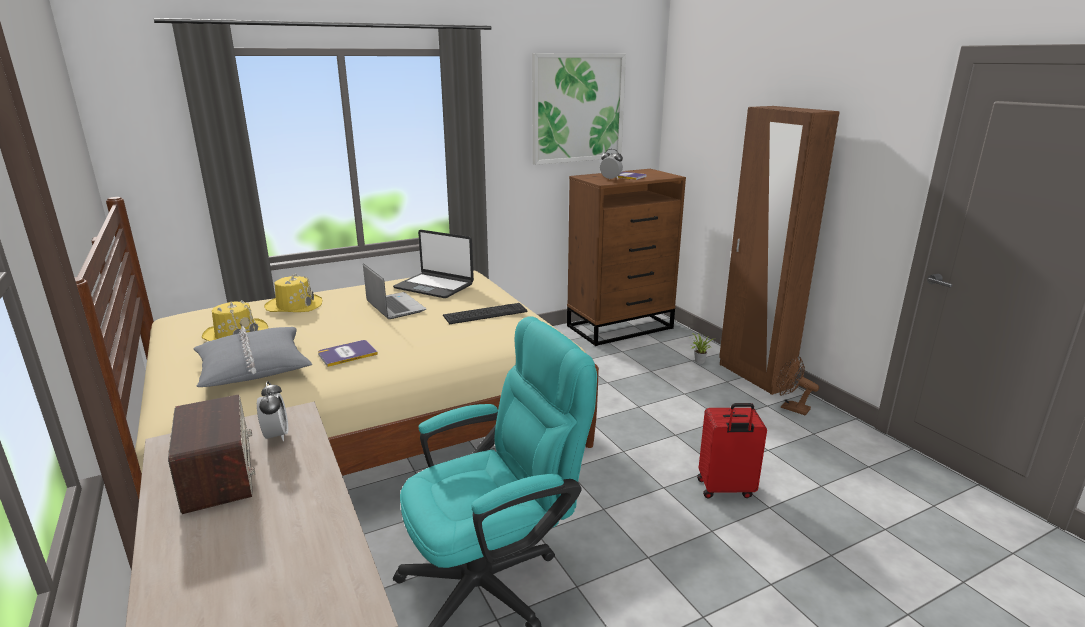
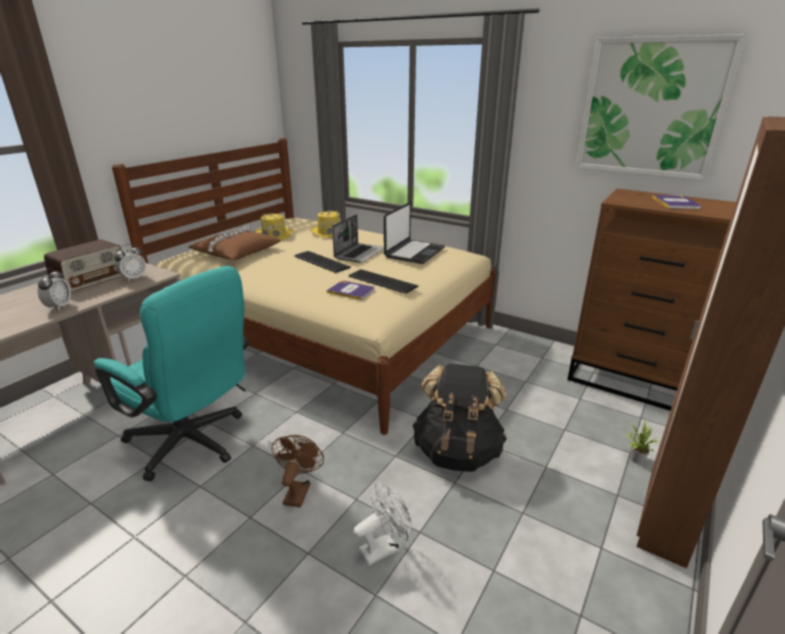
camera: 60 degrees right, 5 degrees up
(253, 367) = (236, 252): grey pillow -> brown pillow
(347, 354) = (271, 265): book -> book (351, 291)
(384, 327) = (322, 261): none -> keyboard
(434, 286) = (414, 252): laptop -> laptop turned 150 degrees counterclockwise
(610, 179) = (642, 200): alarm clock -> alarm clock (59, 307)
(641, 421) = (457, 451): none -> black backpack
(725, 489) = (384, 547): red suitcase -> white fan
(790, 408) = (623, 575): brown fan -> brown fan (298, 490)

